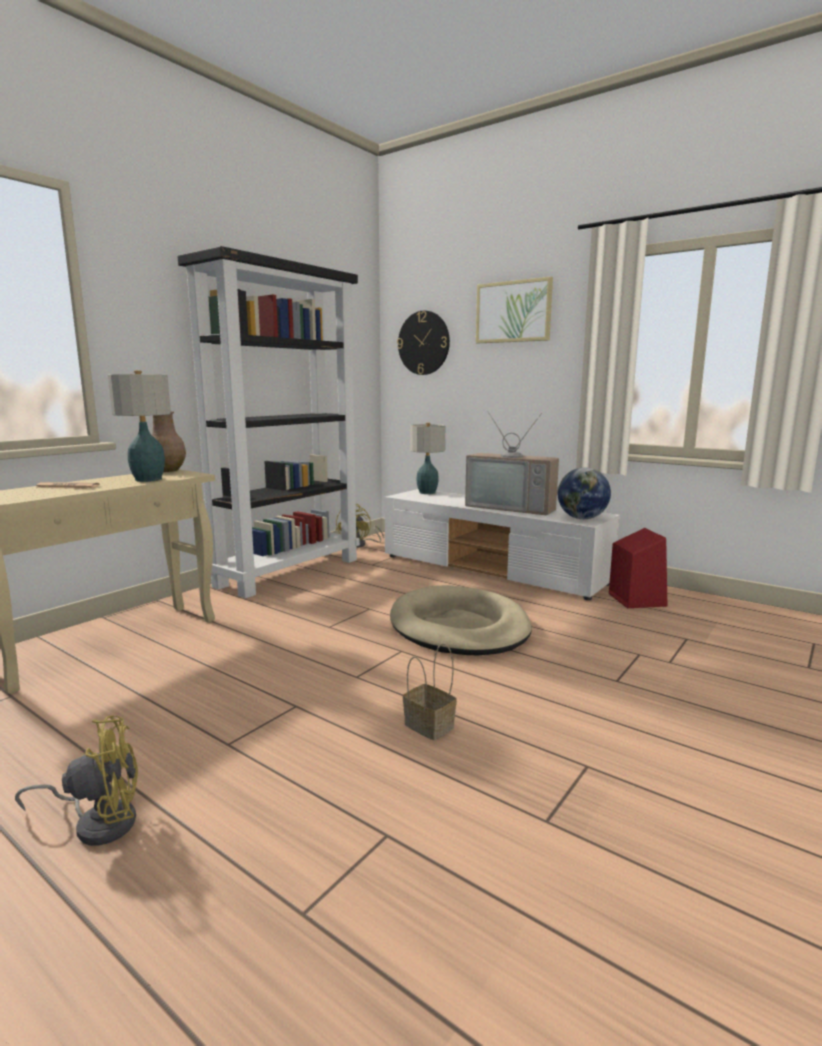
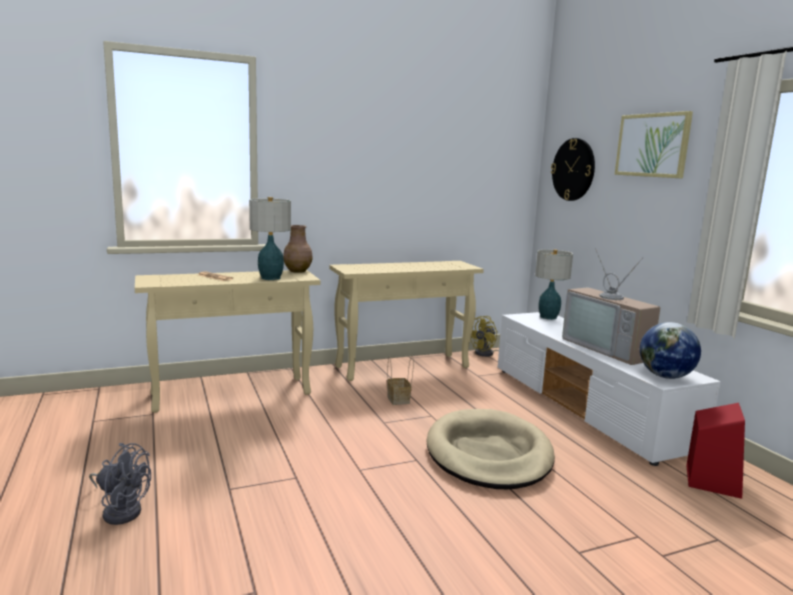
camera: 30 degrees right, 0 degrees up
(99, 822) = (121, 510): yellow fan -> grey fan
(289, 572) = (403, 367): black bookcase -> beige console table
(431, 726) = (369, 528): basket -> basket (399, 400)

